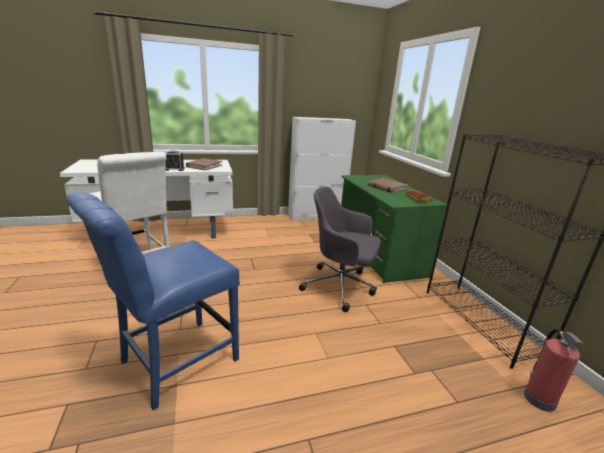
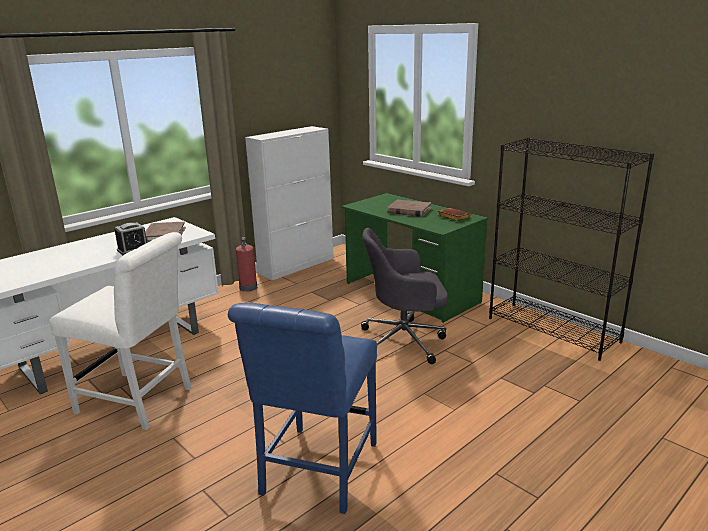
camera: 25 degrees left, 0 degrees up
(538, 398) = (630, 374): fire extinguisher -> fire extinguisher (248, 287)

